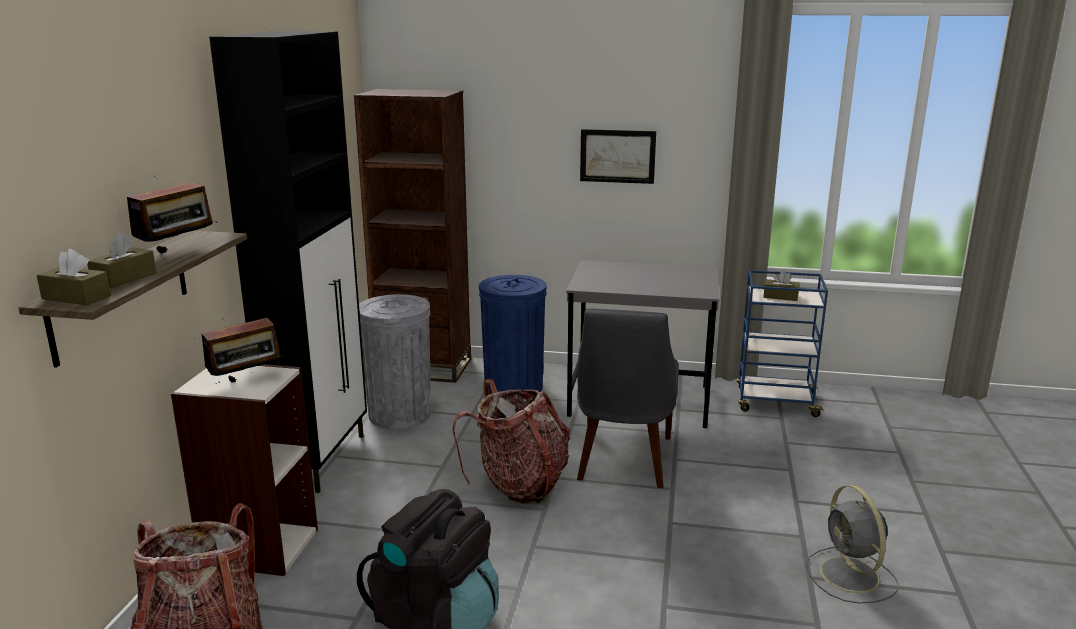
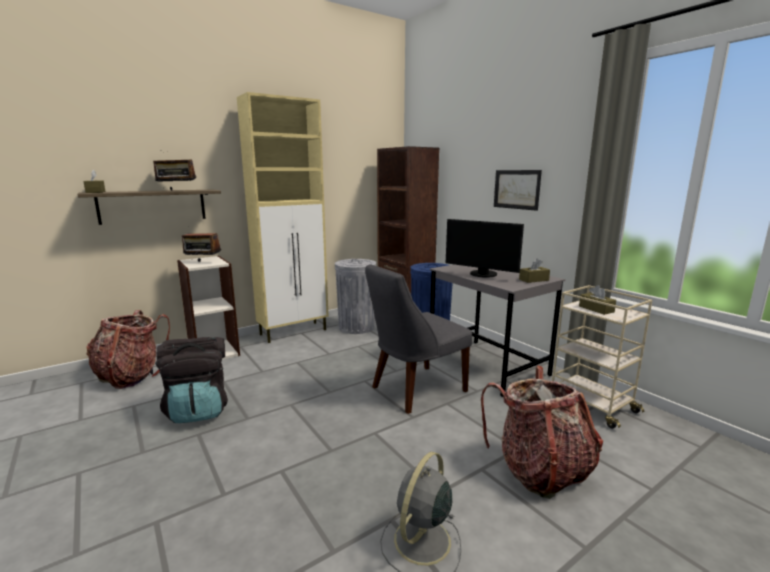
camera: 45 degrees right, 5 degrees down
(124, 278) = (128, 191): brown tissue box -> brown tissue box (533, 280)
(321, 459) = (294, 332): black cabinet -> beige cabinet
(519, 484) = (343, 376): backpack -> backpack (539, 470)
(641, 284) = (482, 275): none -> monitor
(775, 402) = (590, 405): blue cart -> beige cart

